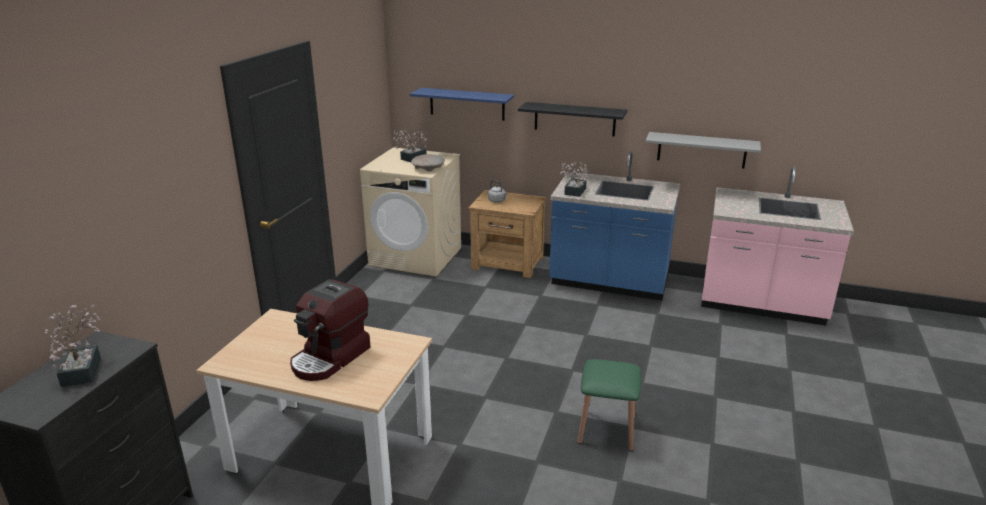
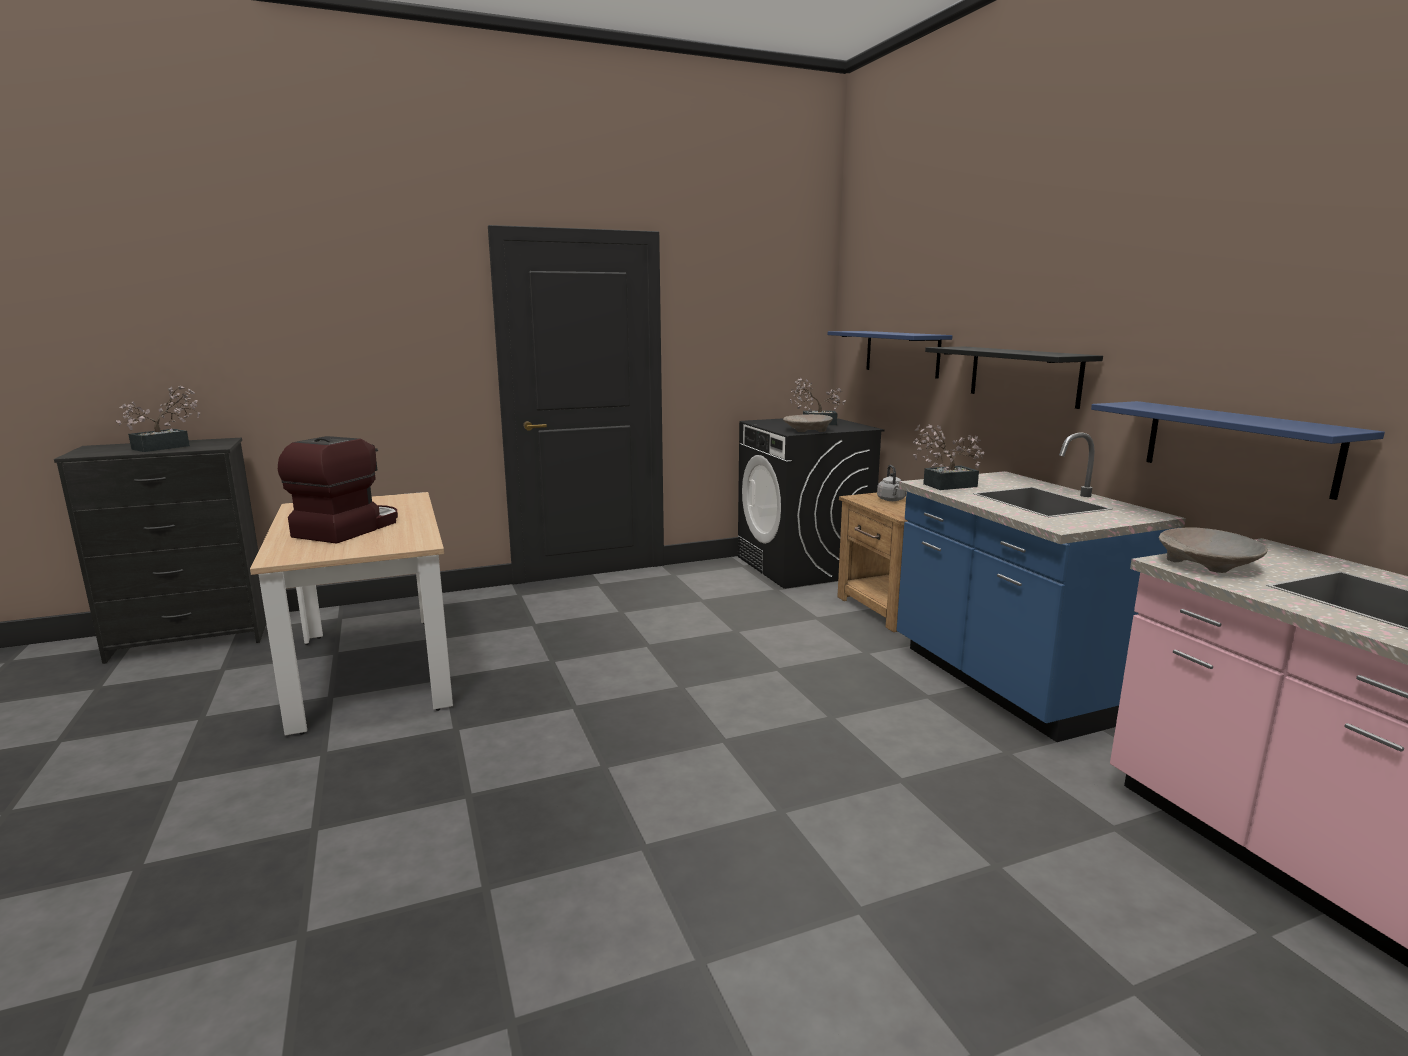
camera: 50 degrees right, 10 degrees down
(331, 358) = (347, 528): coffee machine -> coffee machine turned 120 degrees clockwise
(416, 256) = (803, 566): beige washing machine -> black washing machine
(606, 429) = (609, 825): green stool -> none
(701, 150) = (1237, 446): grey shelf -> blue shelf
(733, 209) = (1208, 564): none -> beige bowl

